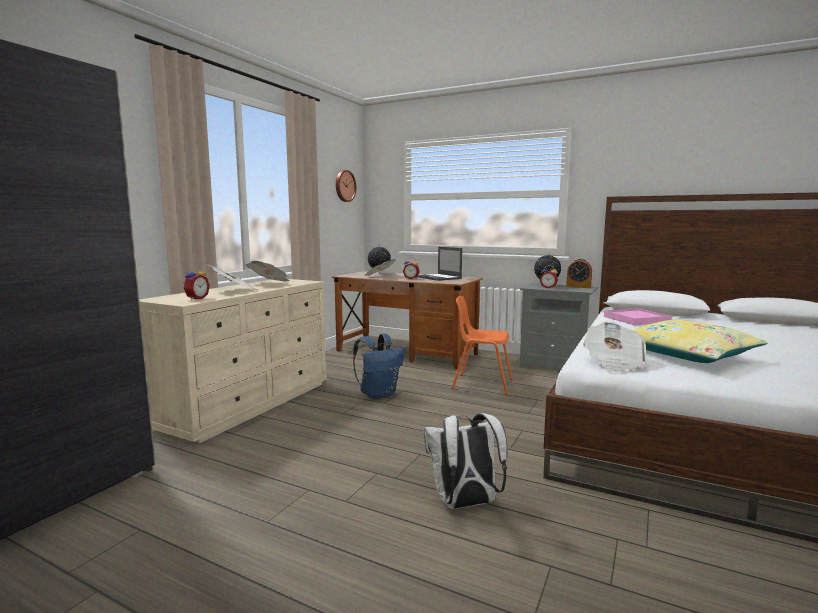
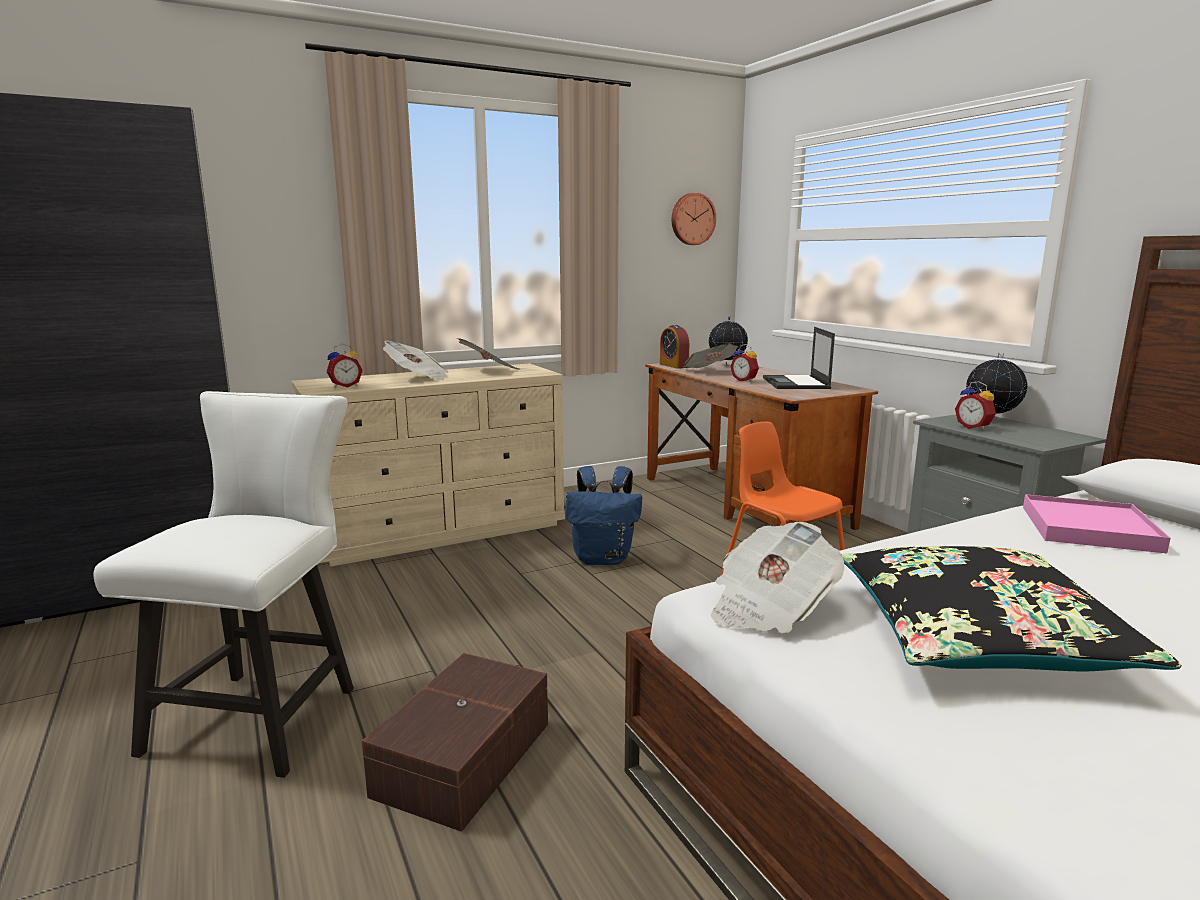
camera: 35 degrees right, 5 degrees up
(308, 532) = (263, 712): none -> white chair
(465, 504) = (460, 759): white backpack -> brown storage box
(578, 287) = (1054, 433): alarm clock -> alarm clock (674, 366)
(687, 354) = (978, 635): yellow pillow -> black pillow

